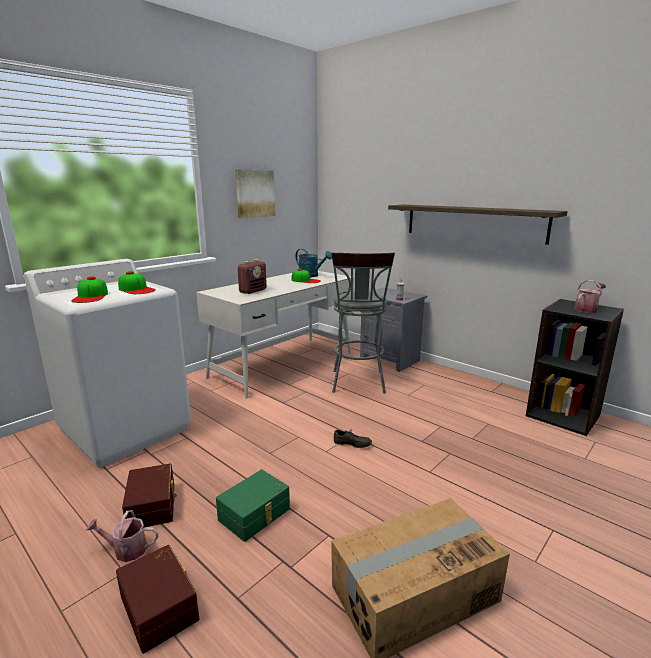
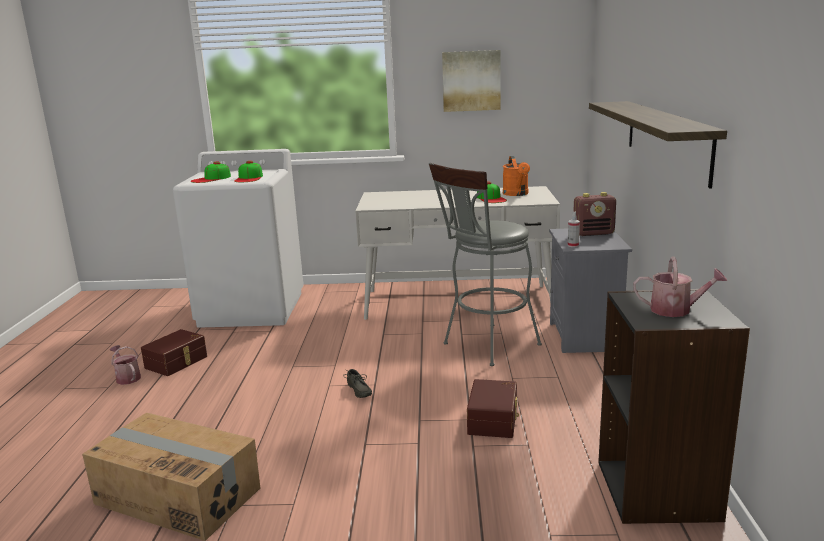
camera: 50 degrees right, 0 degrees up
(161, 606) = (89, 412): brown storage box -> brown storage box (494, 420)
(253, 291) = (406, 200): radio -> radio (593, 233)
(255, 515) = (205, 398): green storage box -> none
(311, 276) = (517, 194): turquoise watering can -> orange watering can

